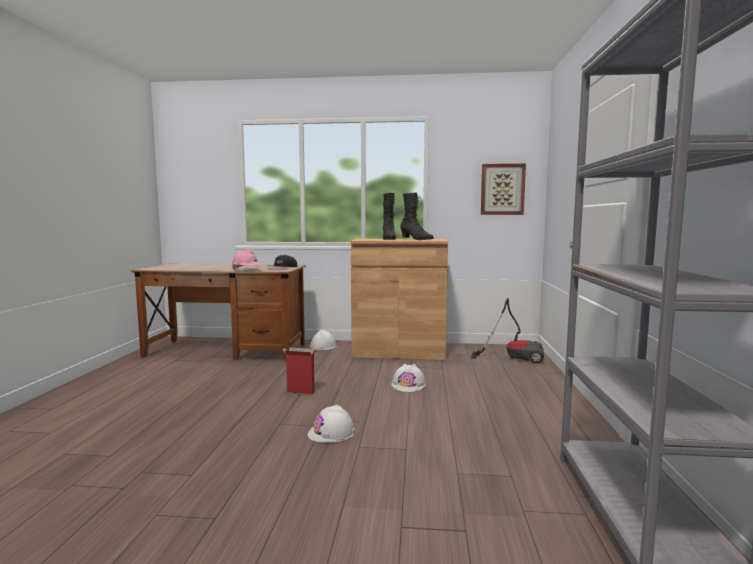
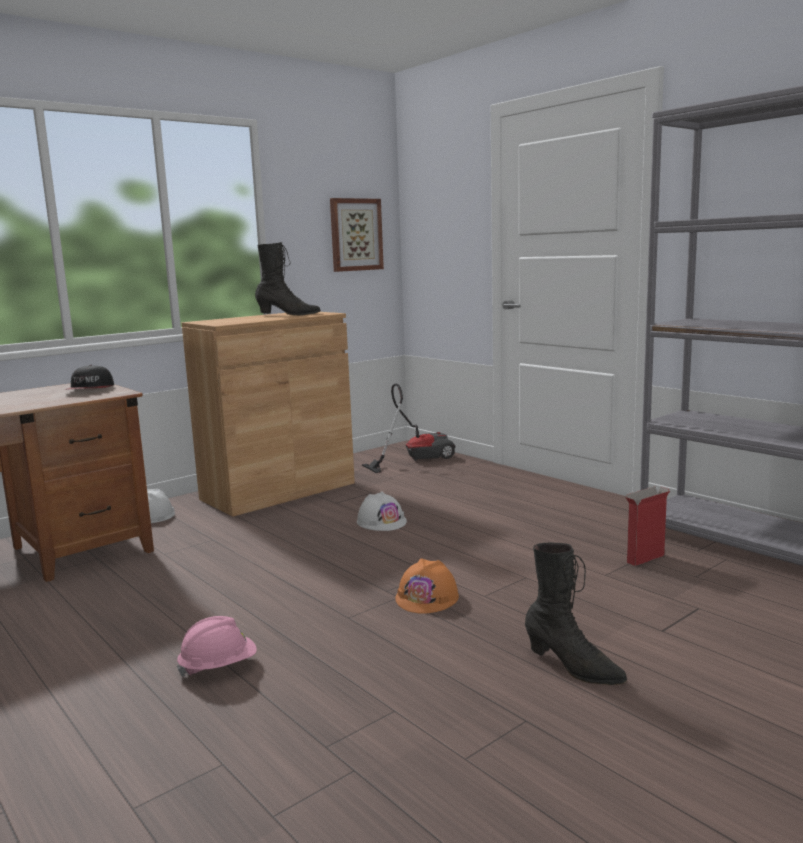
camera: 45 degrees left, 5 degrees up
(246, 270) = (51, 403): pink hard hat -> pink hard hat (219, 667)
(300, 392) = (275, 577): cardboard box -> cardboard box (645, 559)
(331, 433) = (427, 597): white hard hat -> orange hard hat
(388, 239) = (249, 318): black boot -> black boot (573, 667)

